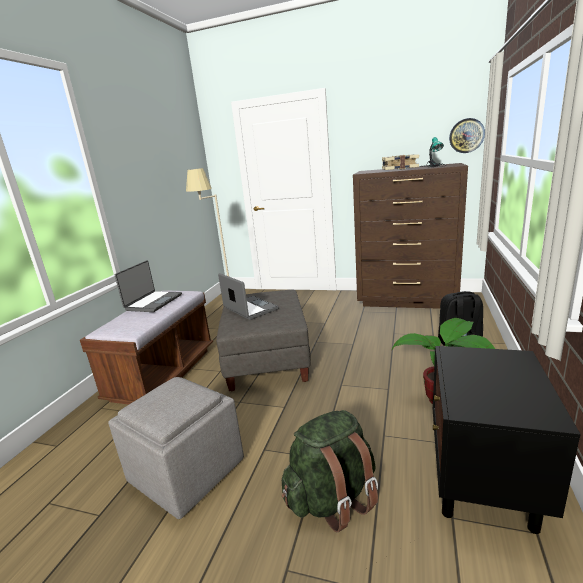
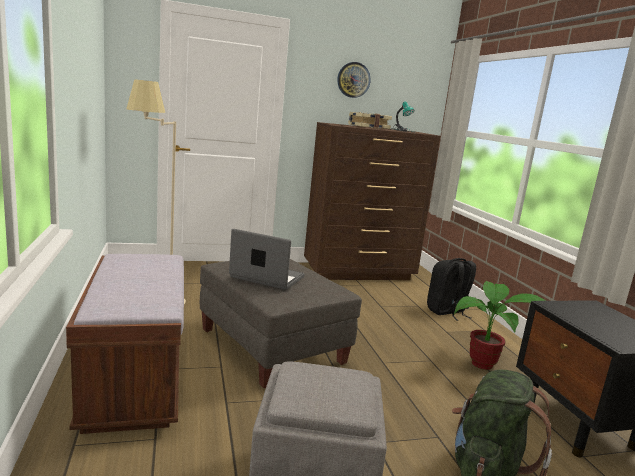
camera: 35 degrees left, 5 degrees down
(153, 302) = (129, 269): laptop -> none
(466, 135) = (421, 106): wall clock -> wall clock (353, 80)

